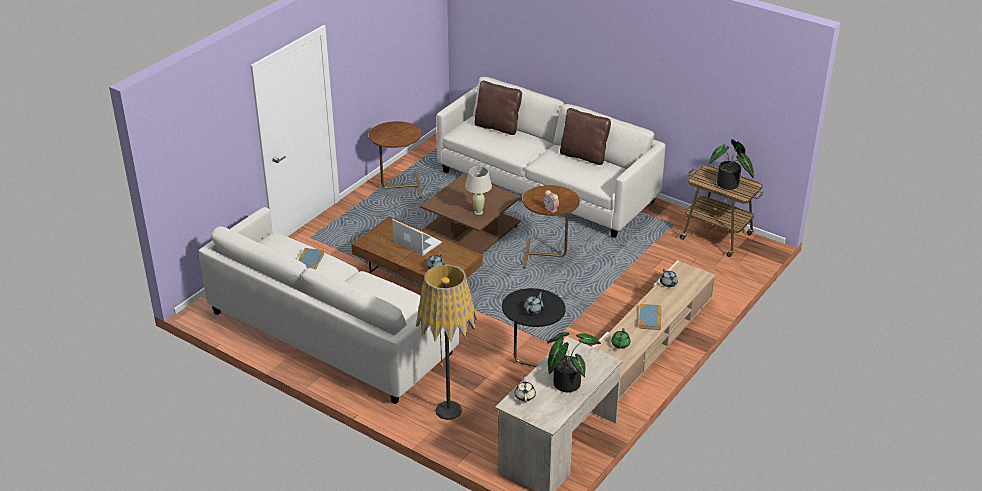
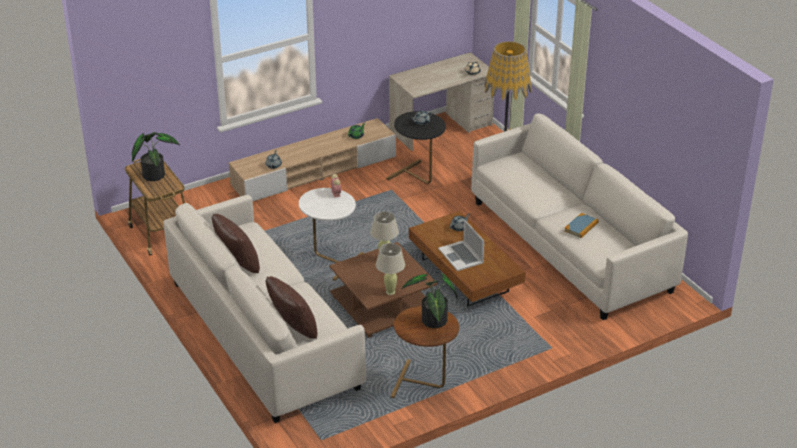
camera: 155 degrees left, 0 degrees up
(453, 189) = (390, 292): none -> beige table lamp
(548, 255) = (330, 260): brown side table -> white side table
(567, 381) = (437, 73): potted plant -> potted plant (432, 322)
(650, 318) = (316, 146): book -> none

